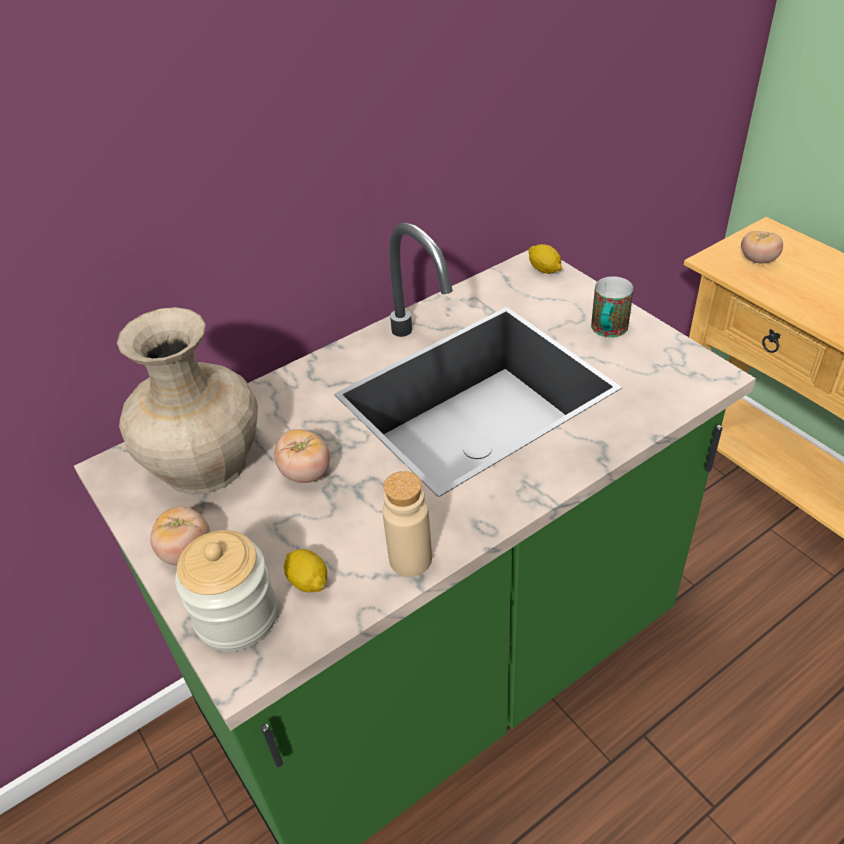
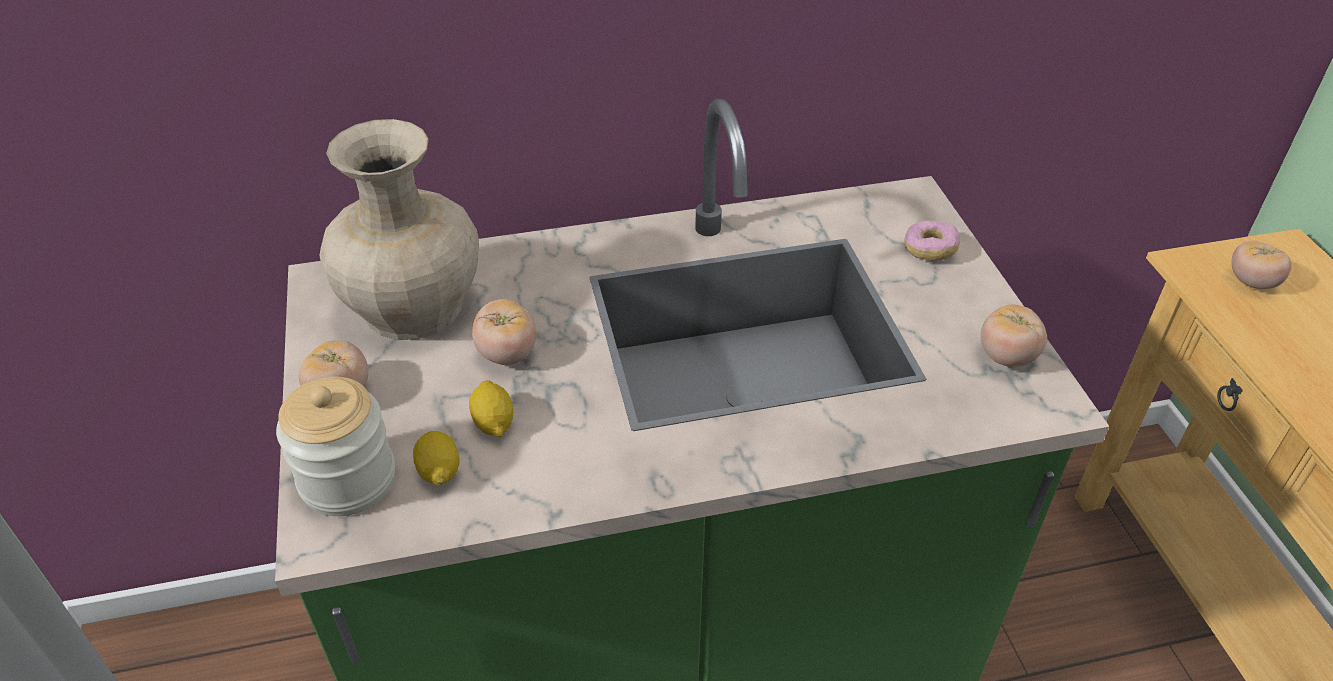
camera: 20 degrees right, 0 degrees up
(410, 559) = (559, 488): beige bottle -> none
(544, 269) = (920, 207): lemon -> lemon (493, 422)
(569, 297) = (929, 250): none -> donut
(607, 331) = (951, 306): mug -> none
(664, 353) = (1007, 356): none -> tomato

